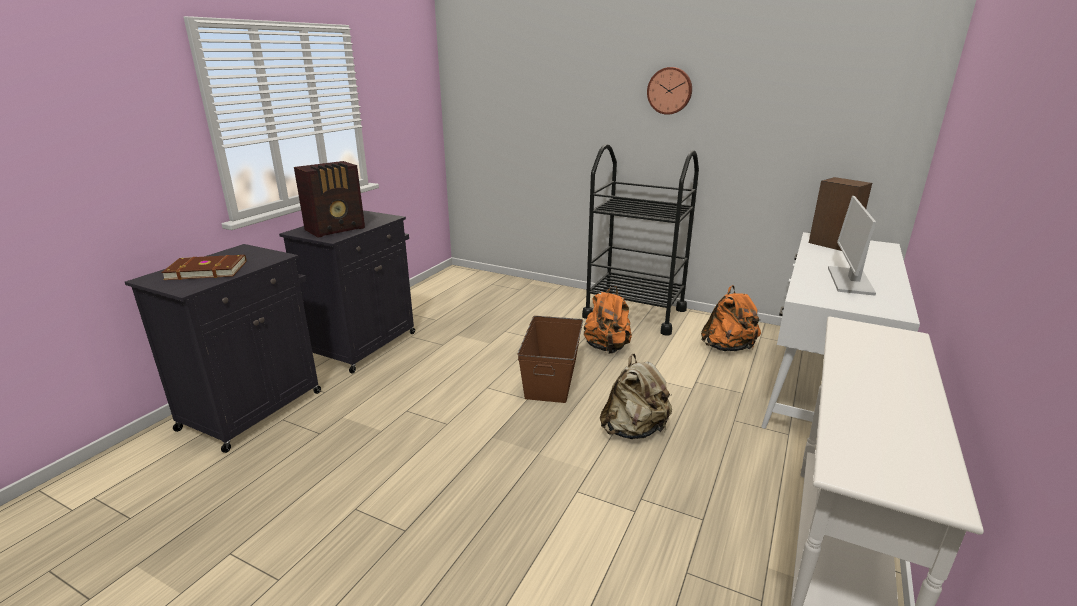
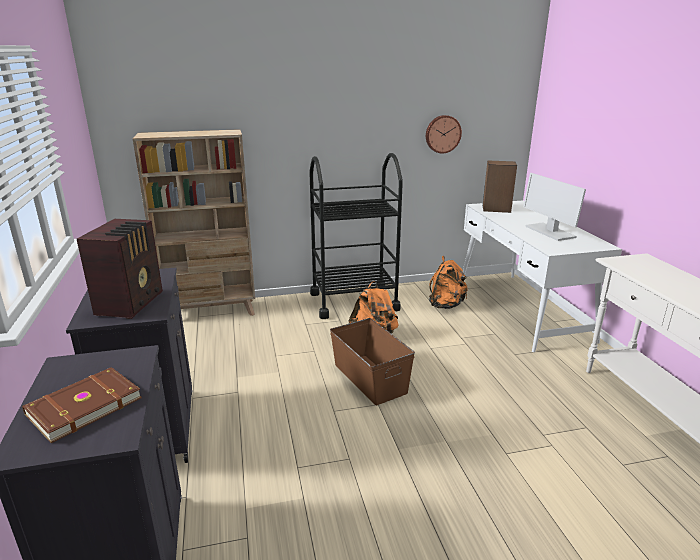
camera: 40 degrees left, 0 degrees up
(505, 284) = (211, 312): none -> beige bookcase
(634, 430) = (476, 390): beige backpack -> none
(670, 90) = (352, 103): wall clock -> wall clock (442, 134)

